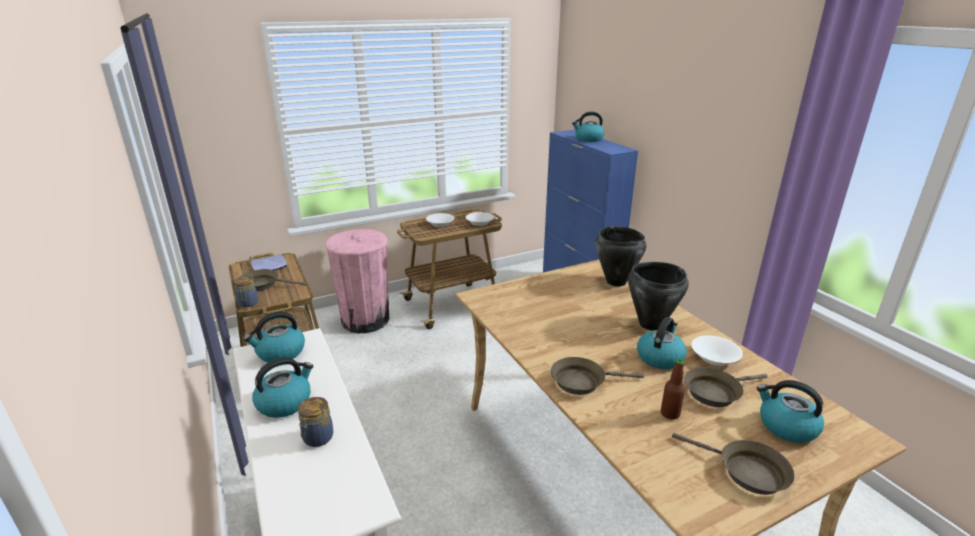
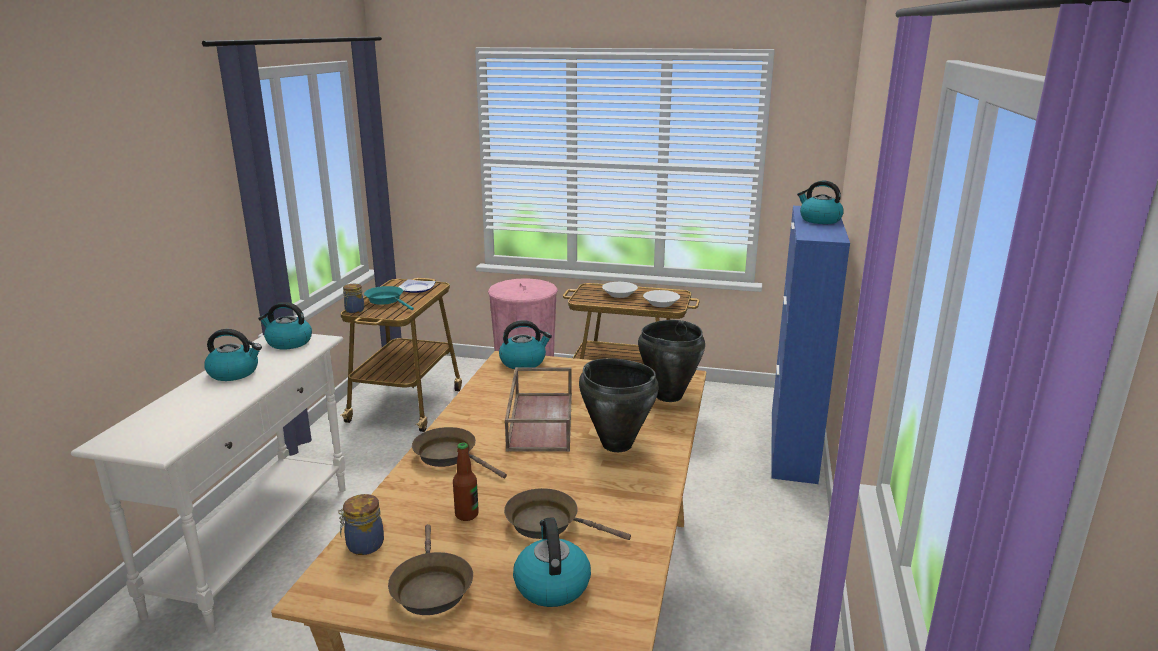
camera: 40 degrees right, 5 degrees down
(263, 284) = (387, 300): brown frying pan -> turquoise frying pan
(317, 438) = (210, 401): jar -> jar (363, 545)
(583, 330) = (539, 420): none -> brown tray
(660, 357) = (561, 473): kettle -> kettle (523, 362)
(713, 357) = (617, 499): white bowl -> none

